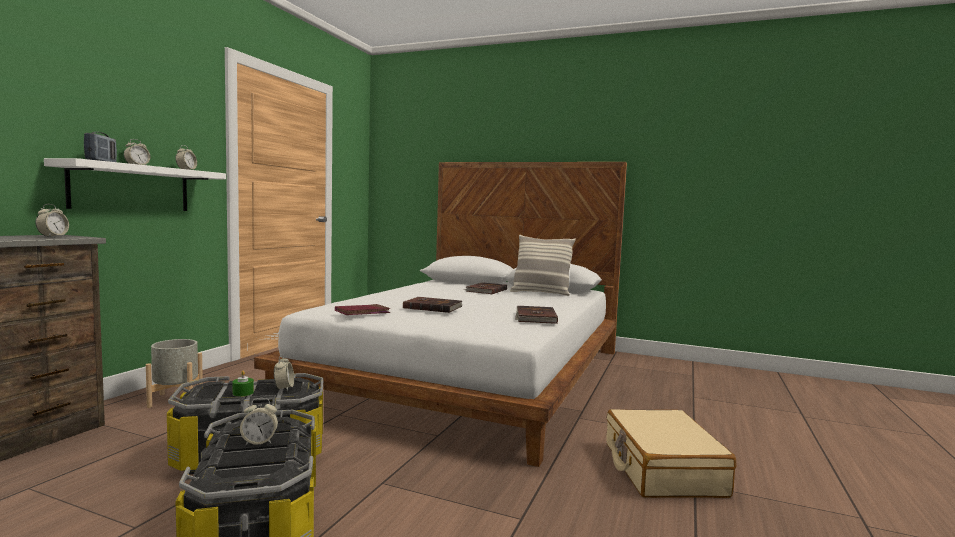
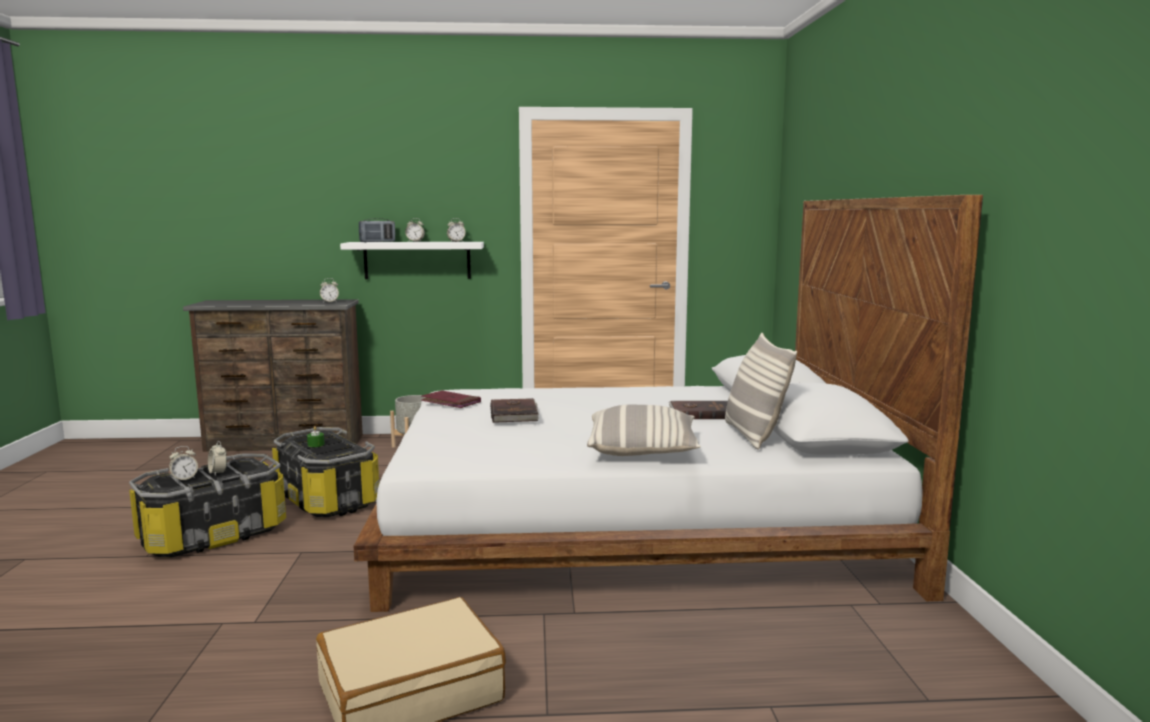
camera: 65 degrees right, 5 degrees up
(284, 388) = (335, 450): alarm clock -> alarm clock (184, 479)
(535, 317) = (532, 454): brown book -> none
(545, 306) = (642, 450): none -> pillow

